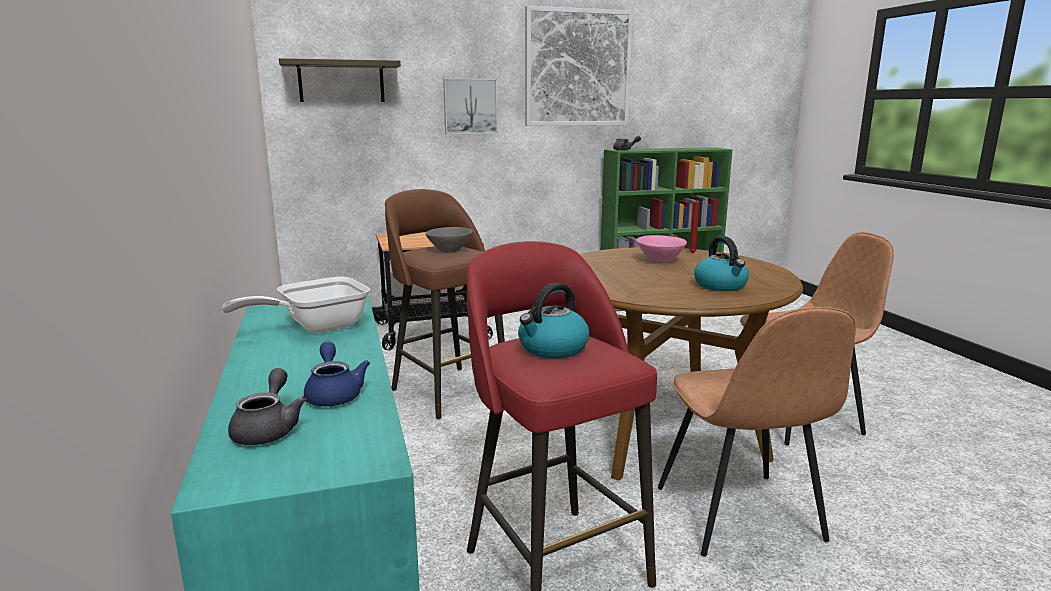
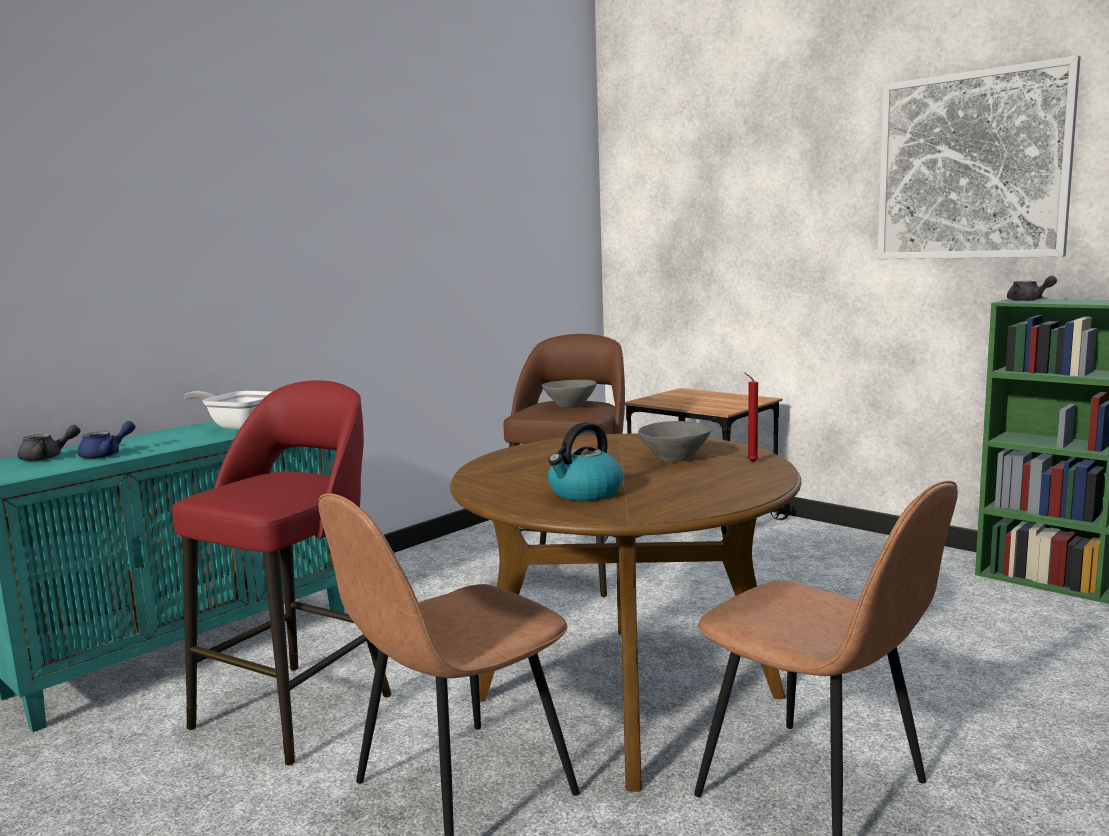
camera: 60 degrees right, 5 degrees down
(341, 81) = (666, 210): shelf -> none
(470, 106) = (804, 233): picture -> none
(552, 349) = (273, 481): kettle -> none
(660, 261) = (673, 459): pink bowl -> grey bowl

